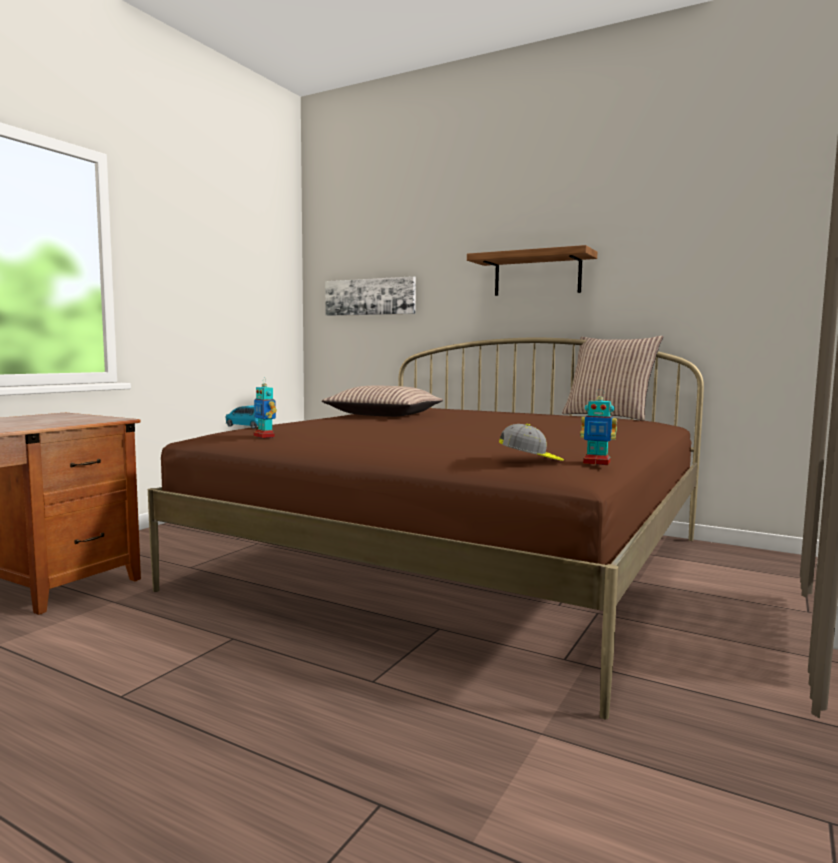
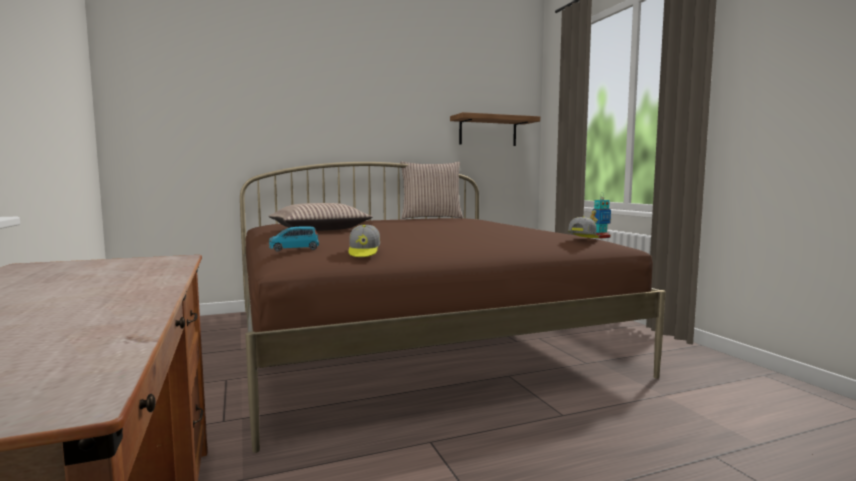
camera: 50 degrees left, 0 degrees up
(264, 436) = (364, 253): toy robot -> cap
(370, 297) = (196, 118): picture -> none
(537, 274) = (366, 113): shelf -> shelf (488, 131)

